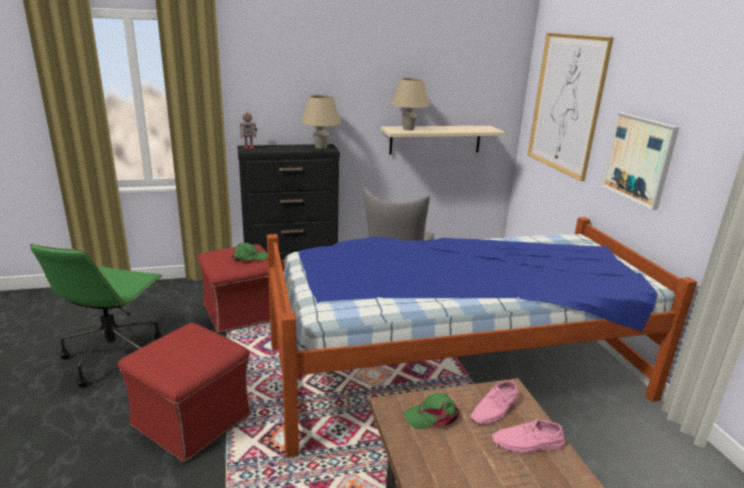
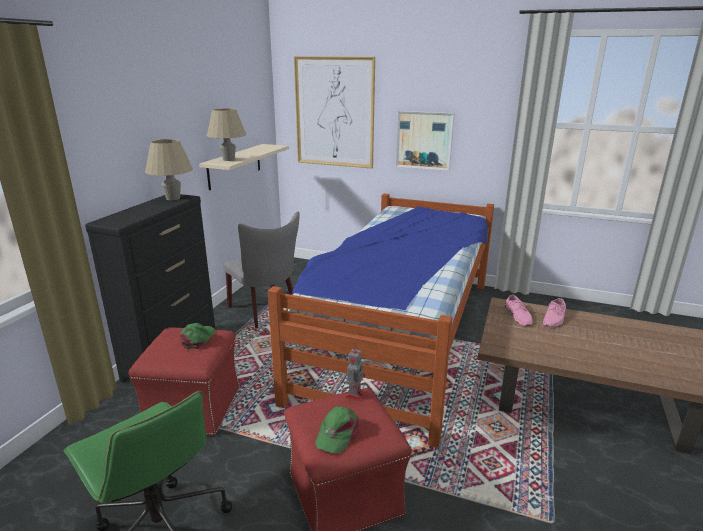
camera: 55 degrees left, 0 degrees up
(249, 147) = (108, 220): toy robot -> toy robot (355, 394)
(432, 416) = (513, 337): green cap -> green cap (337, 433)

